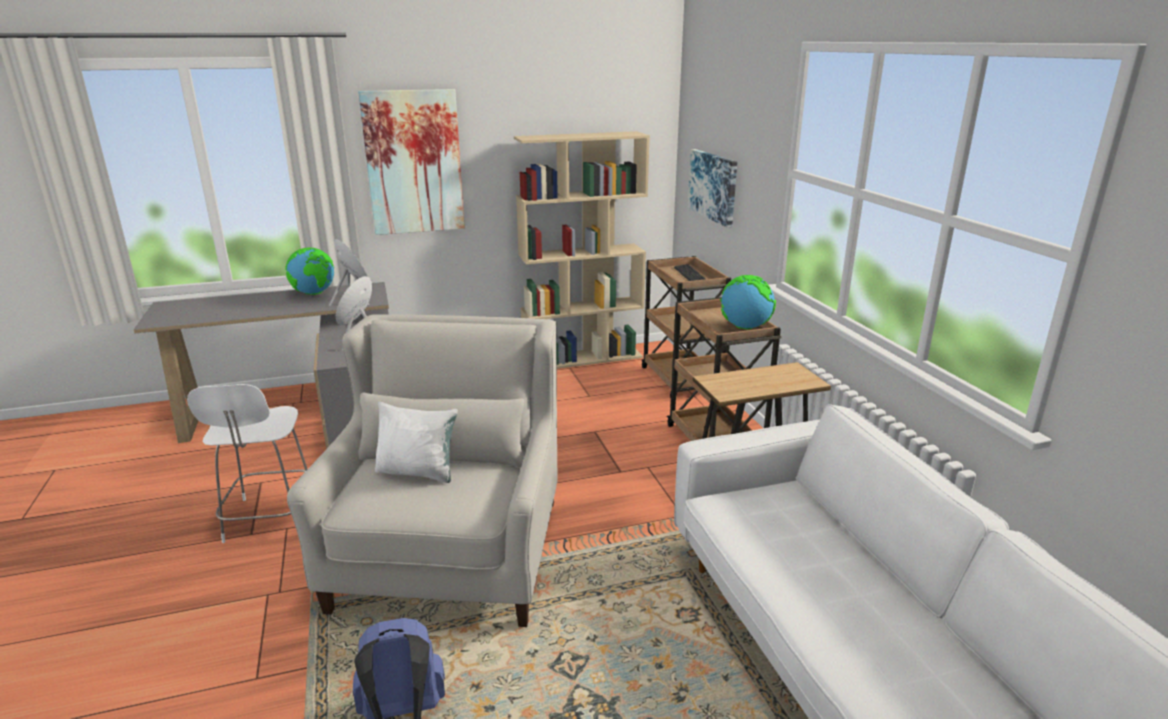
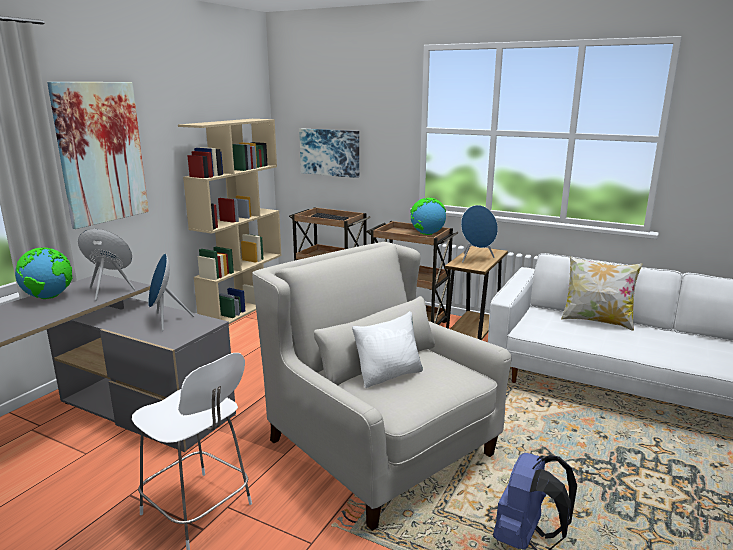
camera: 45 degrees left, 5 degrees down
(752, 381) = (476, 259): none -> blue speaker
(845, 543) = (596, 321): none -> pillow

